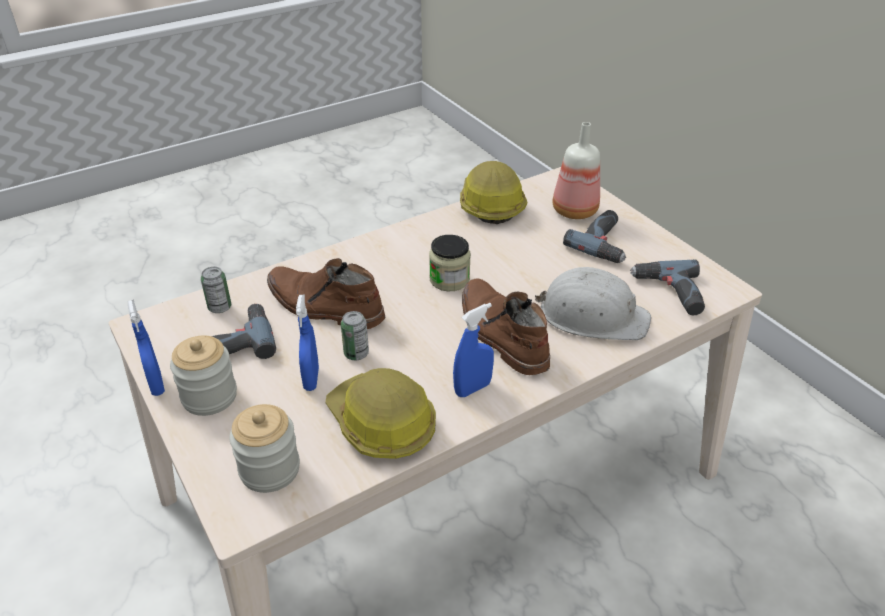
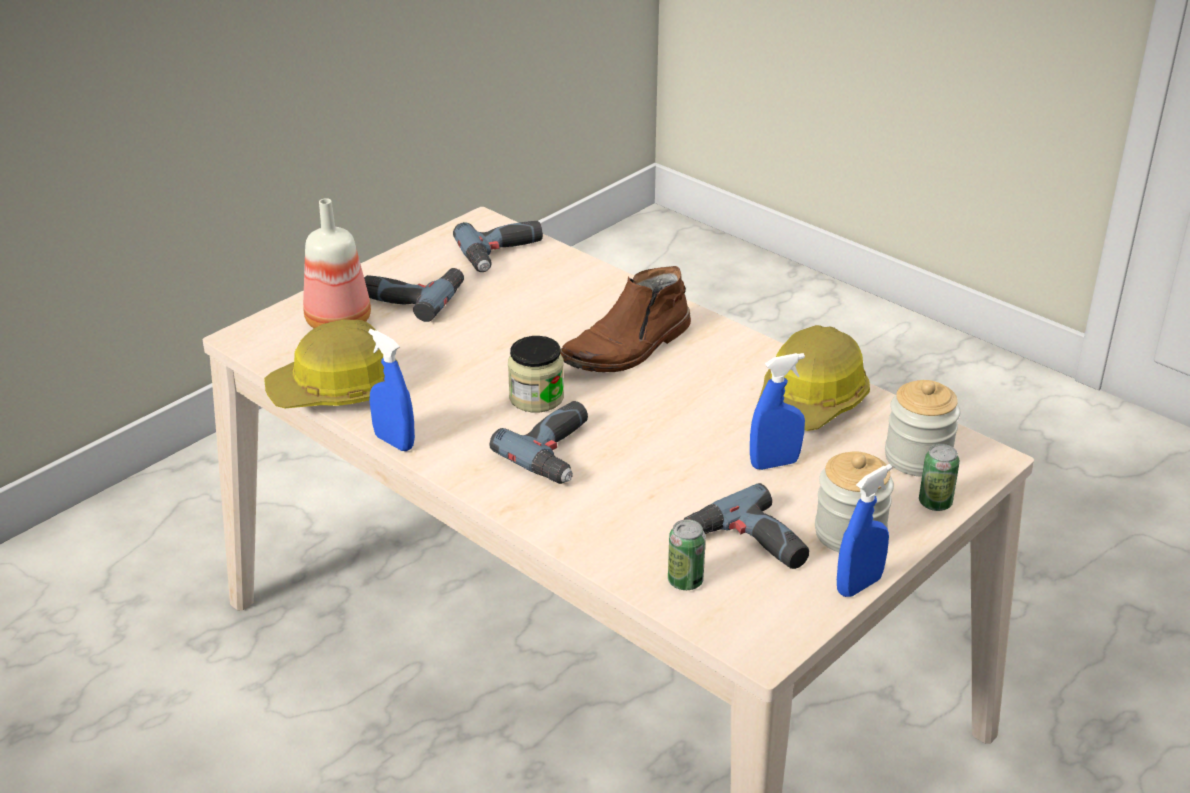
camera: 105 degrees left, 5 degrees down
(324, 307) = (638, 486): brown boot -> none
(356, 353) = (714, 440): can -> can (935, 503)
(380, 279) = (559, 452): none -> power drill
(473, 388) = (725, 355): blue spray bottle -> blue spray bottle (394, 442)
(592, 315) = (565, 296): white hard hat -> none

